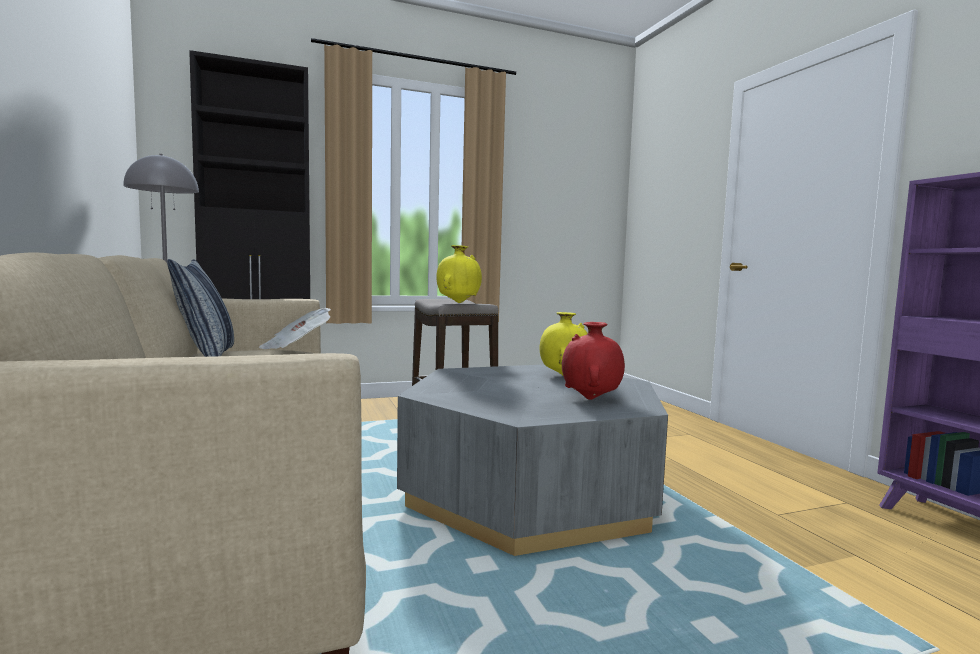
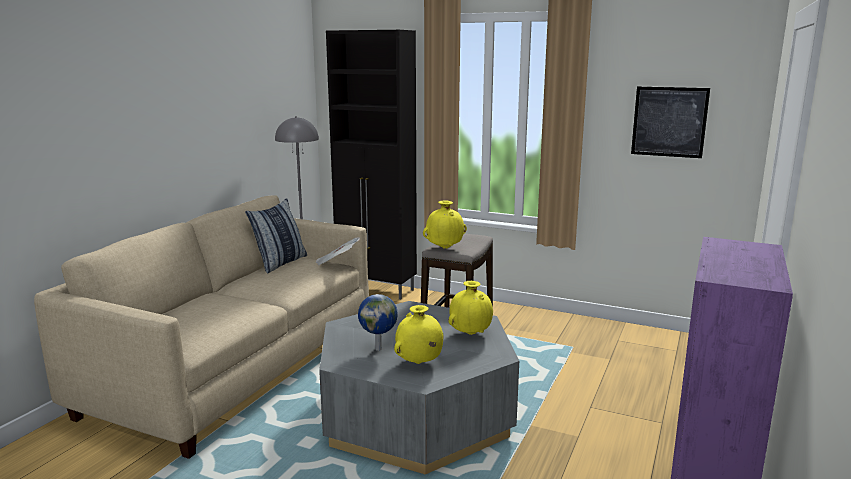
camera: 45 degrees right, 10 degrees up
(523, 399) = (379, 348): none -> globe
(562, 199) = (669, 122): none -> picture
(591, 399) = (419, 363): red vase -> yellow vase

